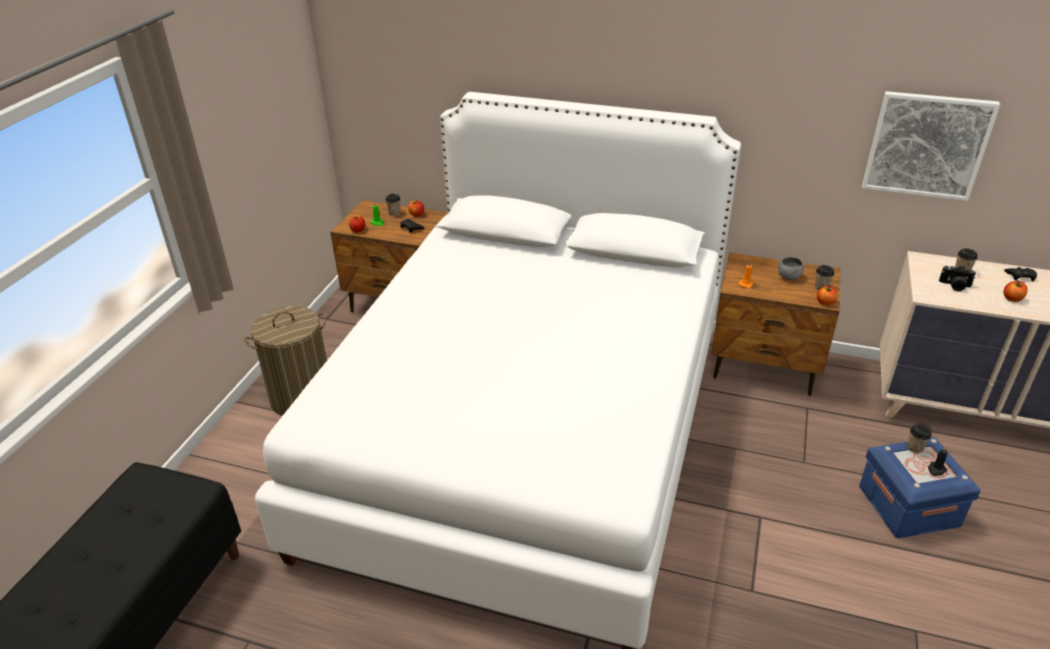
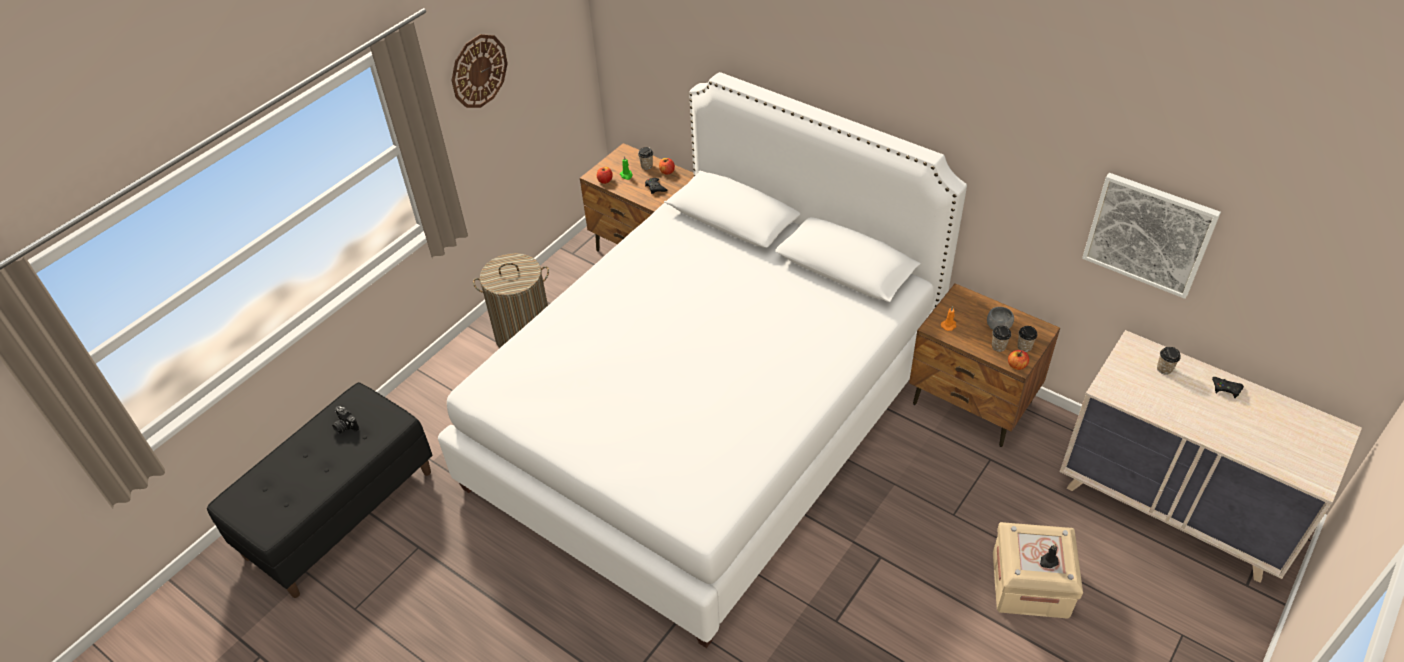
camera: 20 degrees right, 10 degrees up
(225, 105) = (478, 71): none -> wall clock
(908, 505) = (1030, 584): blue storage box -> beige storage box
(915, 448) = (1042, 534): cup -> cup (998, 346)
(954, 286) = (1143, 384): camera -> camera (345, 426)
(1012, 299) = (1194, 413): apple -> none

